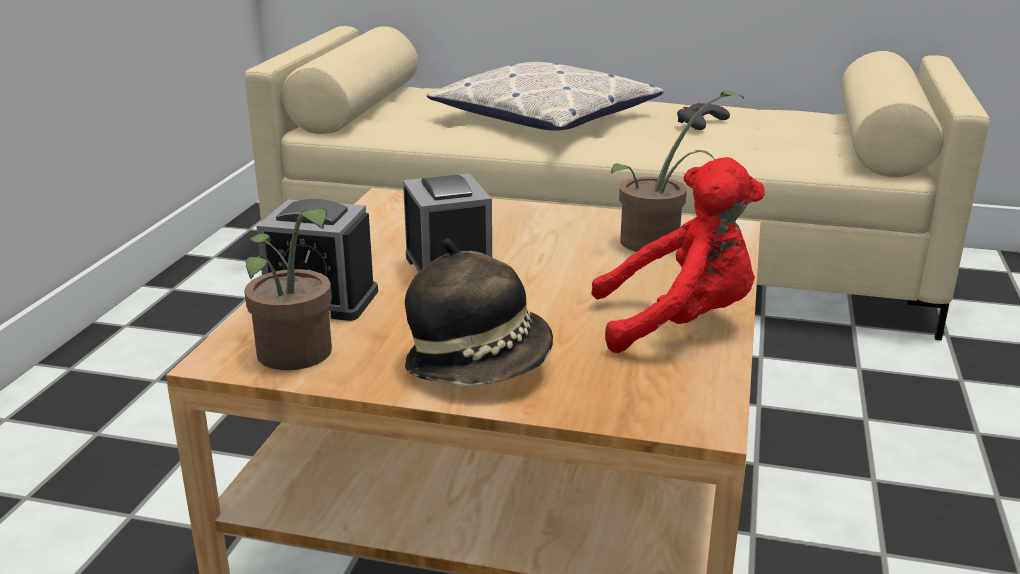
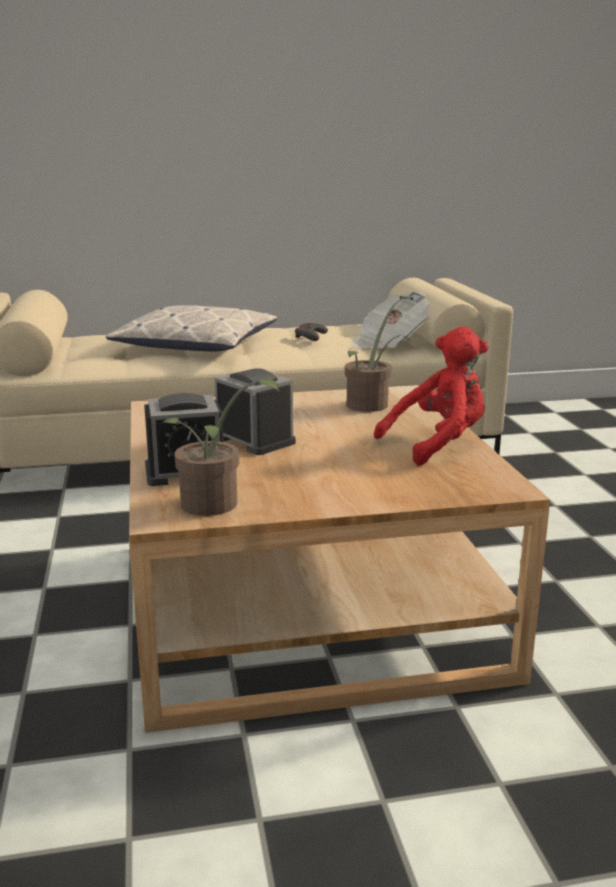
camera: 25 degrees left, 5 degrees down
(479, 364) = (345, 487): hat -> none
(802, 146) = (390, 343): none -> newspaper

